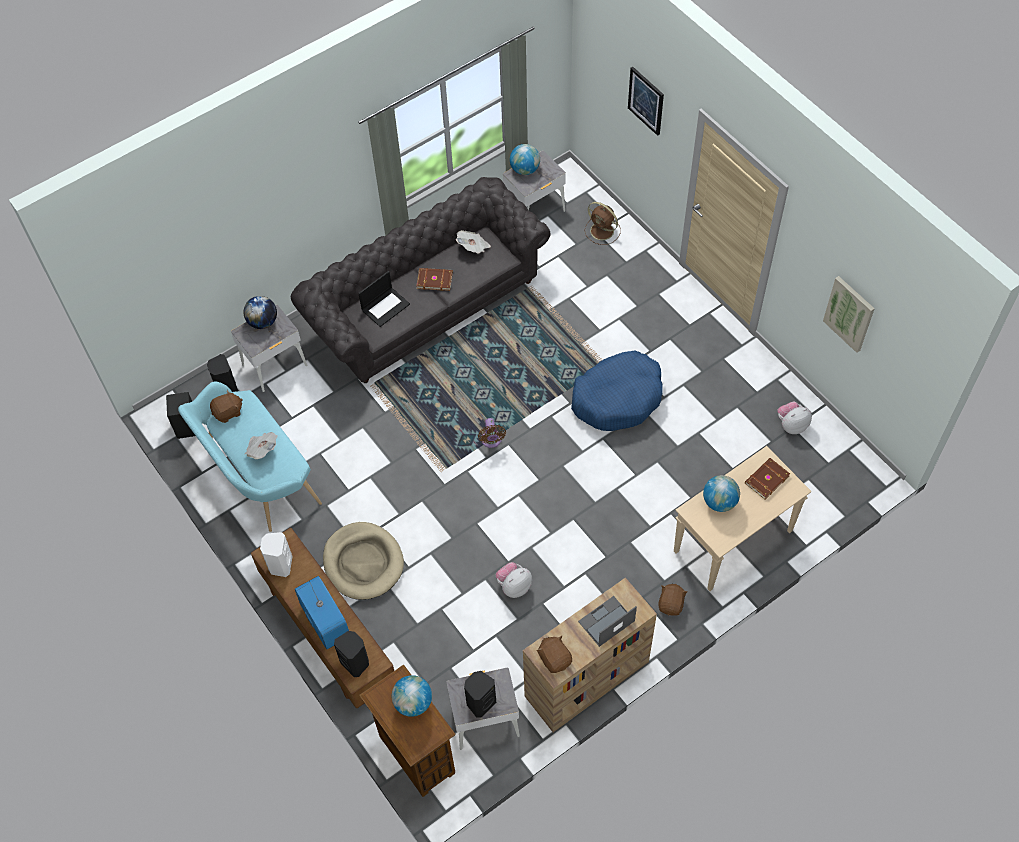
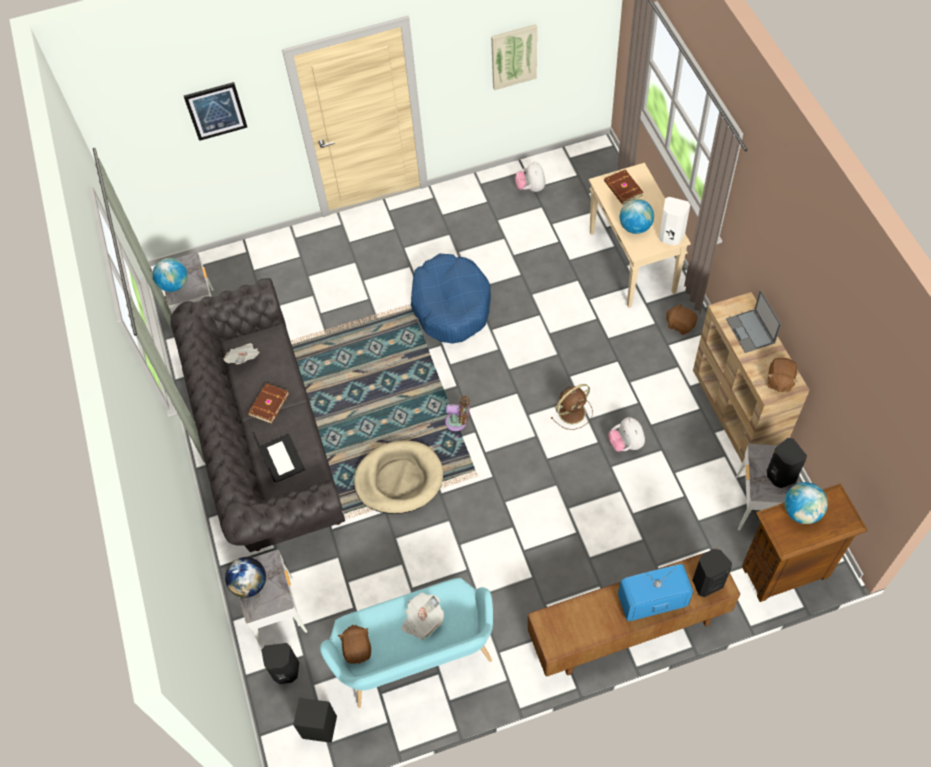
camera: 70 degrees left, 0 degrees up
(280, 565) = (571, 634): white speaker -> white speaker (670, 236)
(363, 562) = (558, 574): beige dog bed -> beige dog bed (399, 479)
(555, 659) = (779, 381): brown plush toy -> brown plush toy turned 60 degrees counterclockwise
(603, 231) = (255, 265): brown fan -> brown fan (573, 411)

